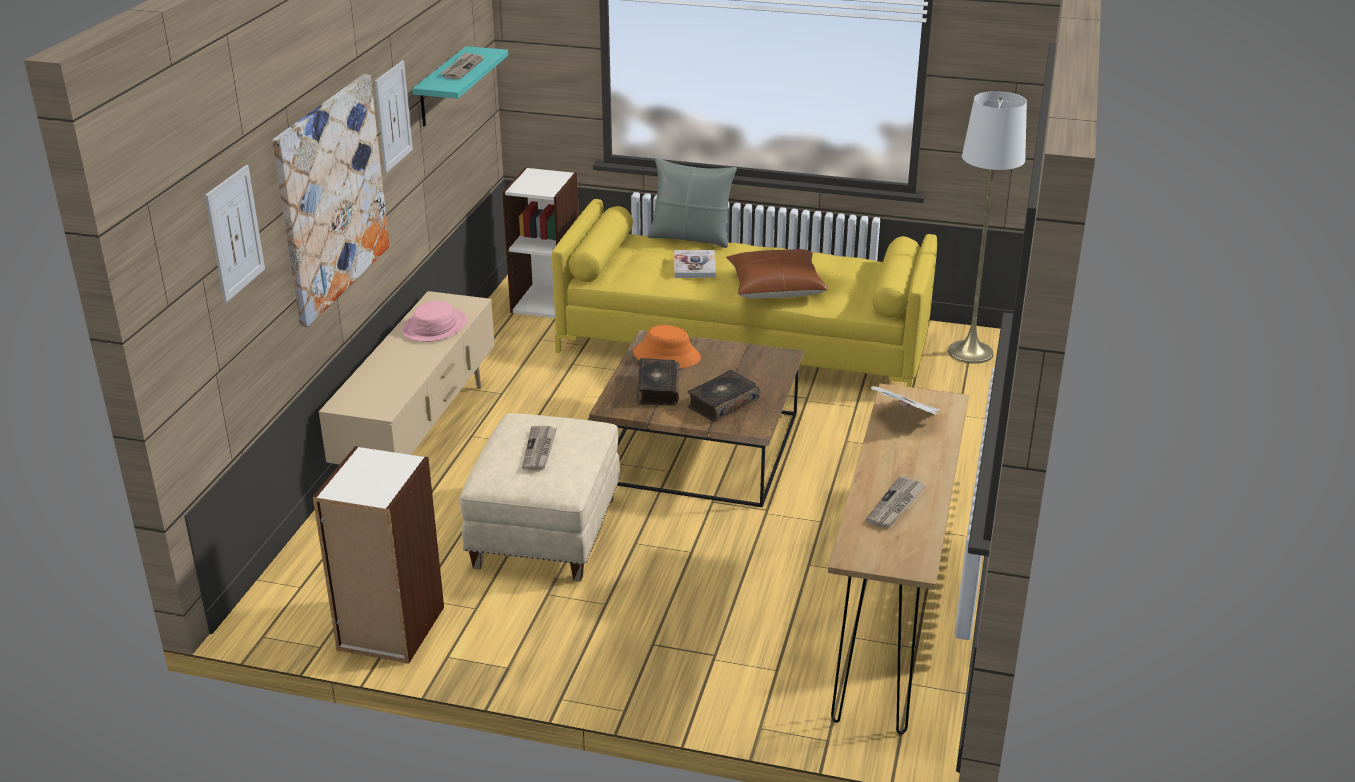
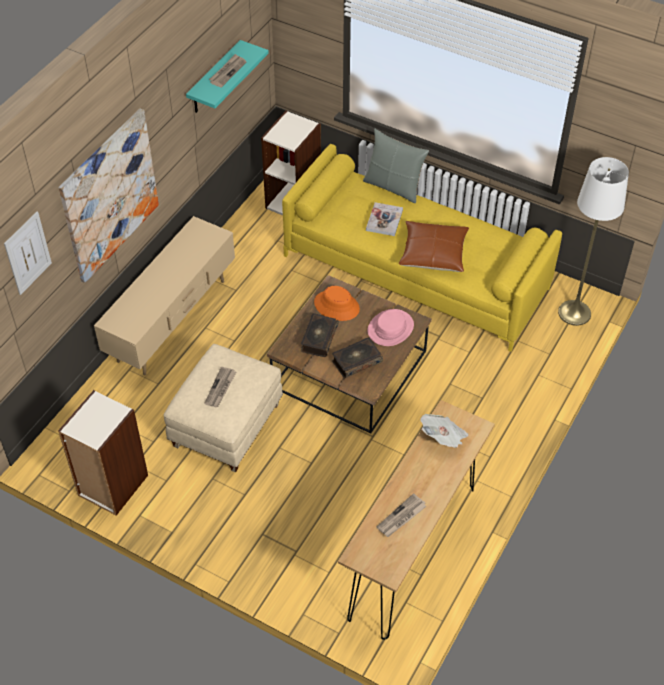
camera: 15 degrees right, 20 degrees up
(393, 116) = (167, 120): picture -> none
(434, 327) = (187, 255): pink hat -> pink hat (390, 328)

